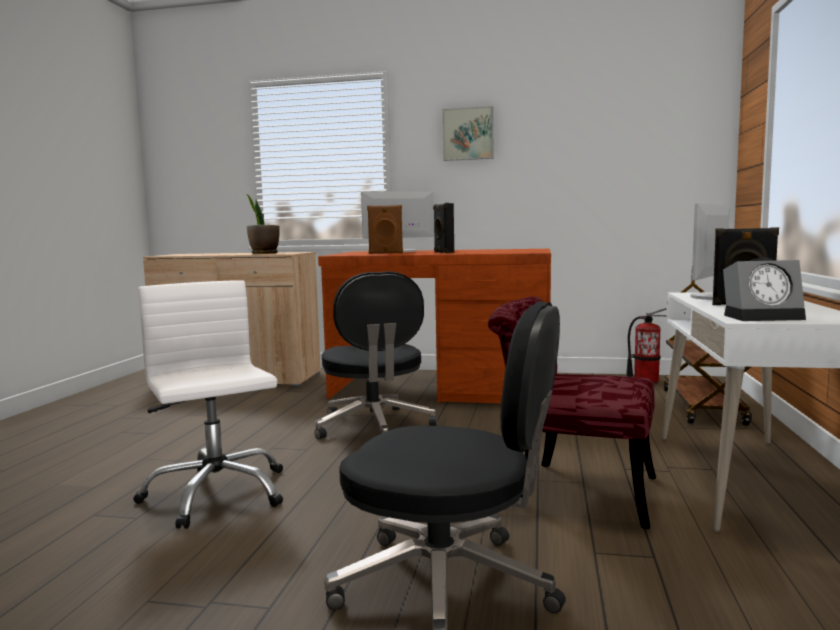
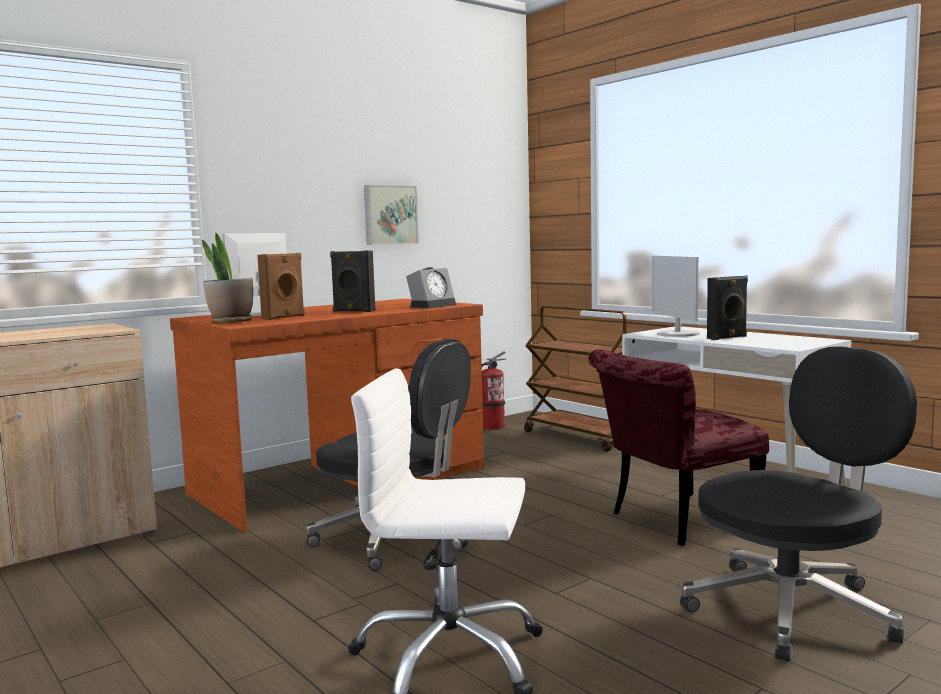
camera: 50 degrees left, 0 degrees up
(264, 253) = (68, 333): potted plant -> potted plant (231, 321)
(468, 134) = (298, 160): picture -> picture (389, 215)
(763, 317) = (788, 344): alarm clock -> alarm clock (432, 306)

